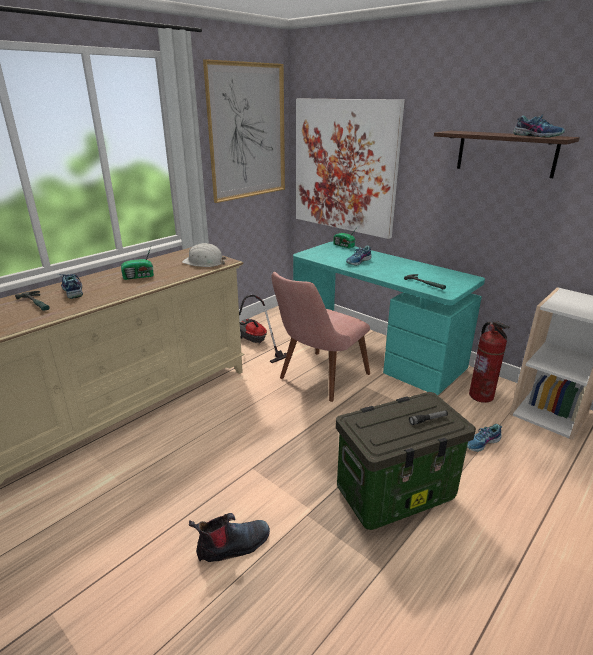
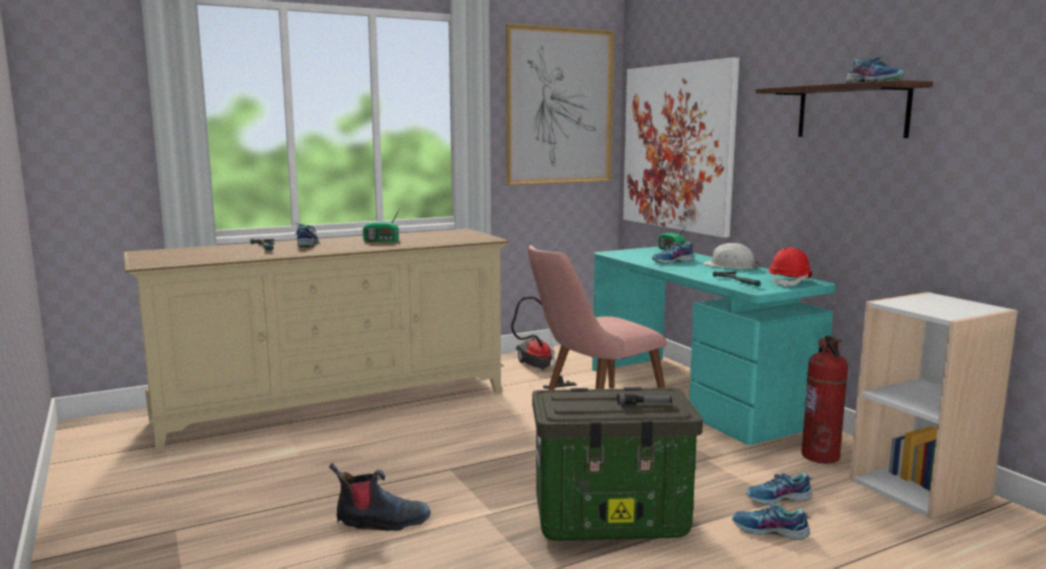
camera: 20 degrees right, 15 degrees down
(204, 262) = (462, 237): white hard hat -> white hard hat (730, 266)
(456, 280) = (790, 282): none -> red hard hat
(496, 477) = (769, 531): none -> shoe

